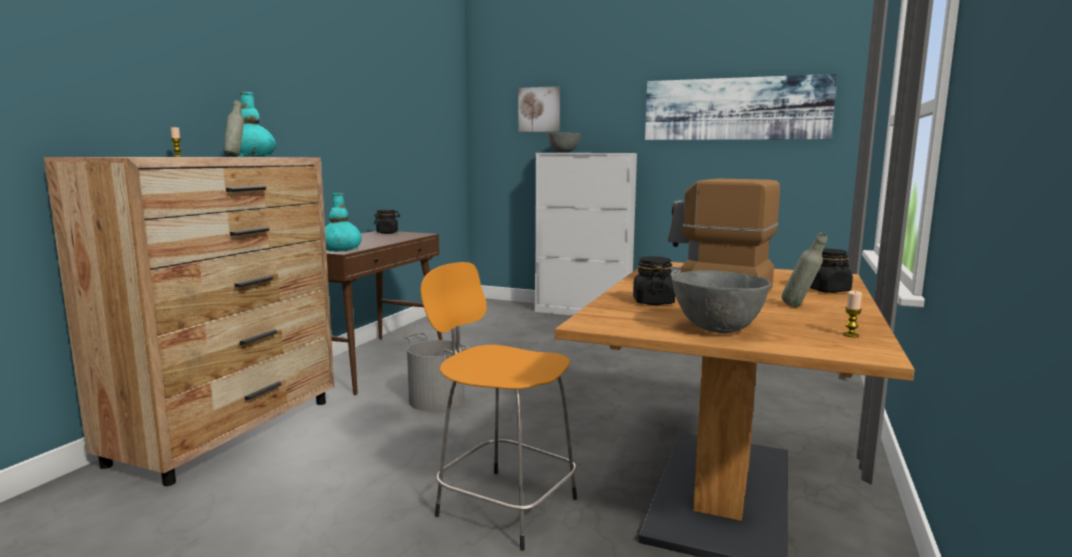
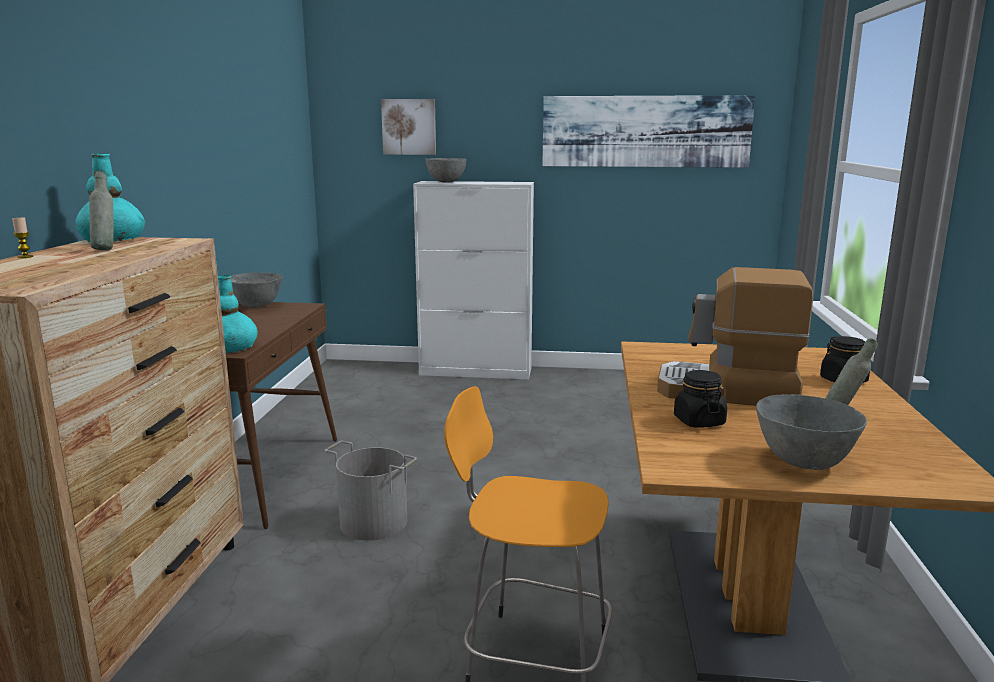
camera: 15 degrees left, 5 degrees up
(387, 232) = (257, 306): black jar -> grey bowl
(850, 335) = (928, 456): candle -> none

